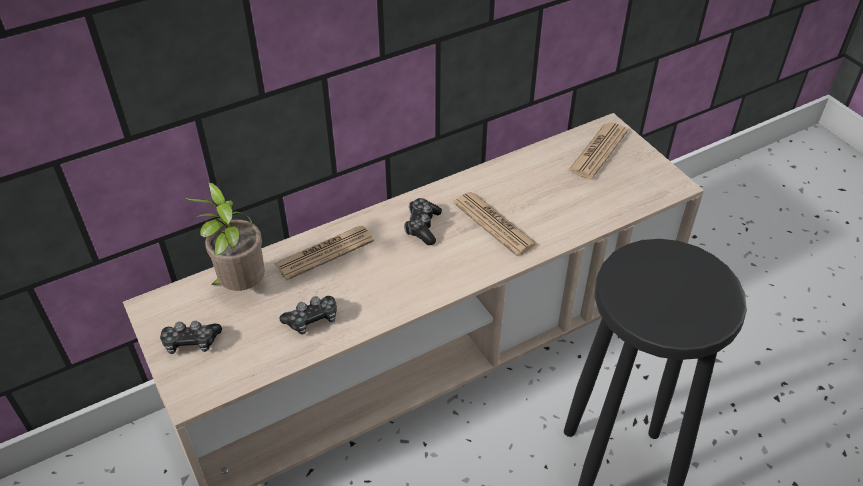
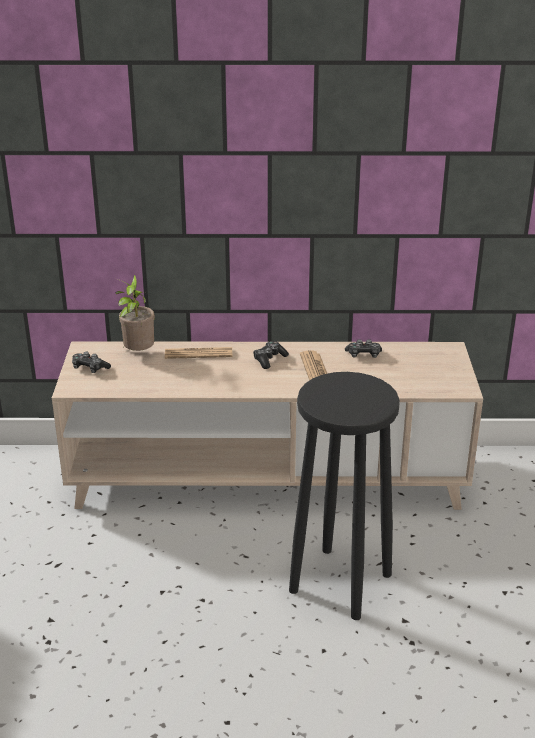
camera: 30 degrees right, 15 degrees down
(312, 320) = (162, 379): game controller -> game controller (363, 355)
(598, 151) = (428, 357): newspaper -> none

